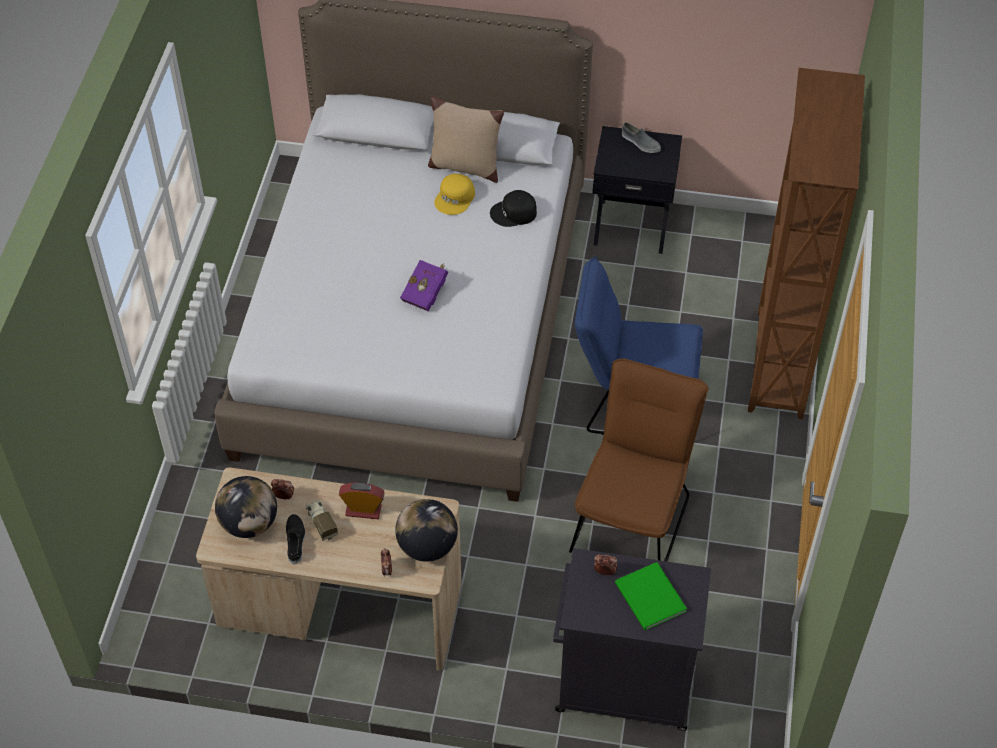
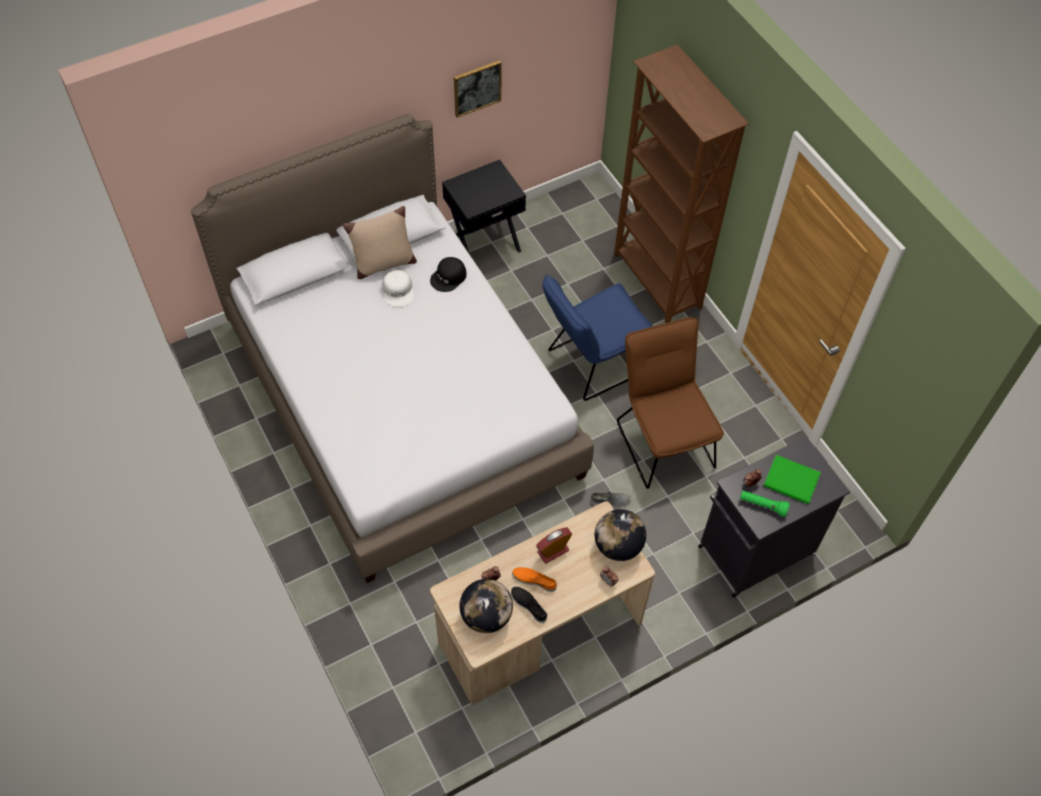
camera: 40 degrees left, 5 degrees up
(321, 523) = (534, 580): toy truck -> orange shoe
(426, 292) = (444, 370): purple book -> none
(455, 198) = (398, 290): yellow cap -> white cap
(596, 600) = (763, 505): none -> green flashlight
(640, 142) = (478, 179): grey shoe -> grey shoe (610, 501)
(665, 33) = (477, 88): none -> picture

